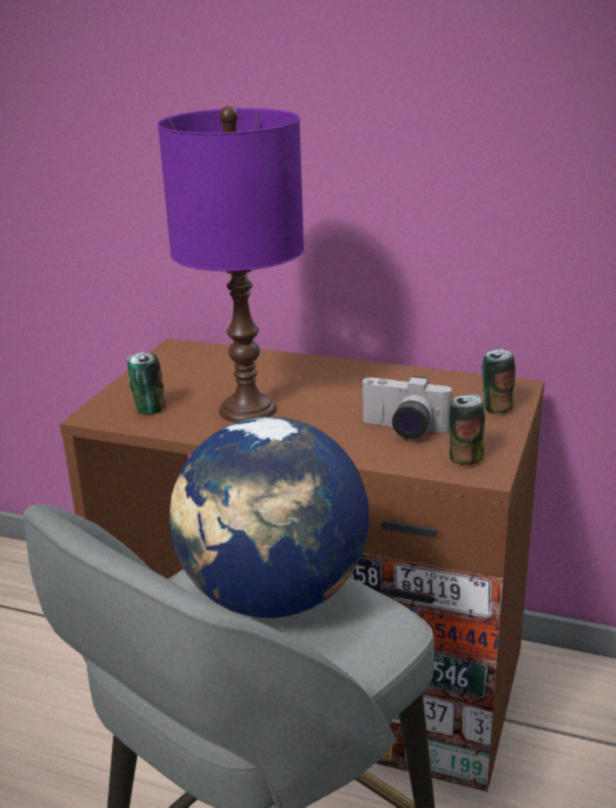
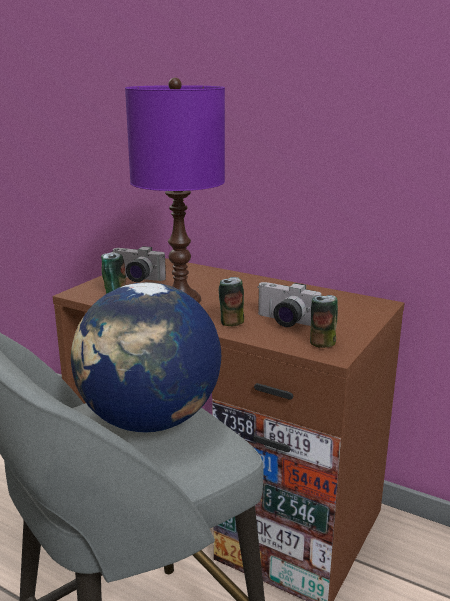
camera: 10 degrees right, 5 degrees down
(168, 382) = (136, 279): none -> camera
(496, 407) = (360, 315): can -> can (231, 322)

